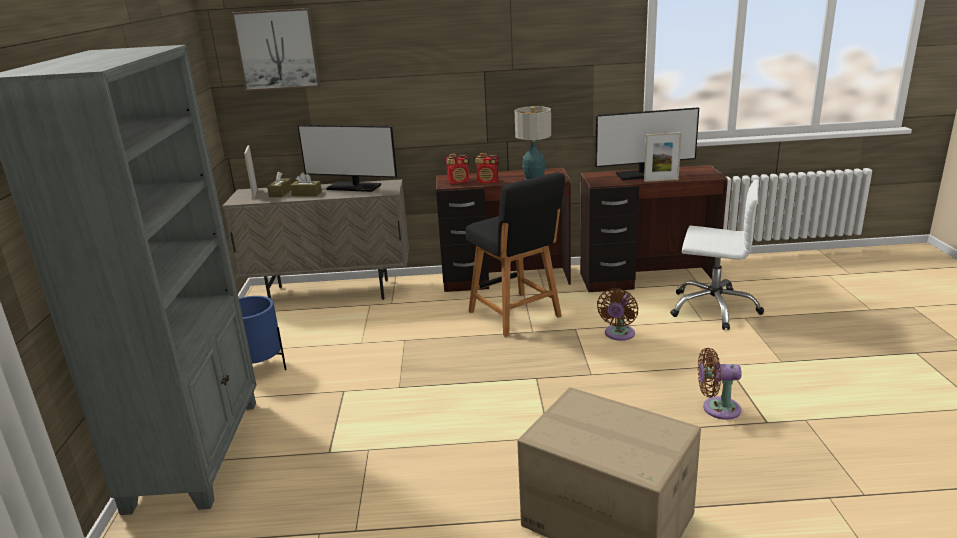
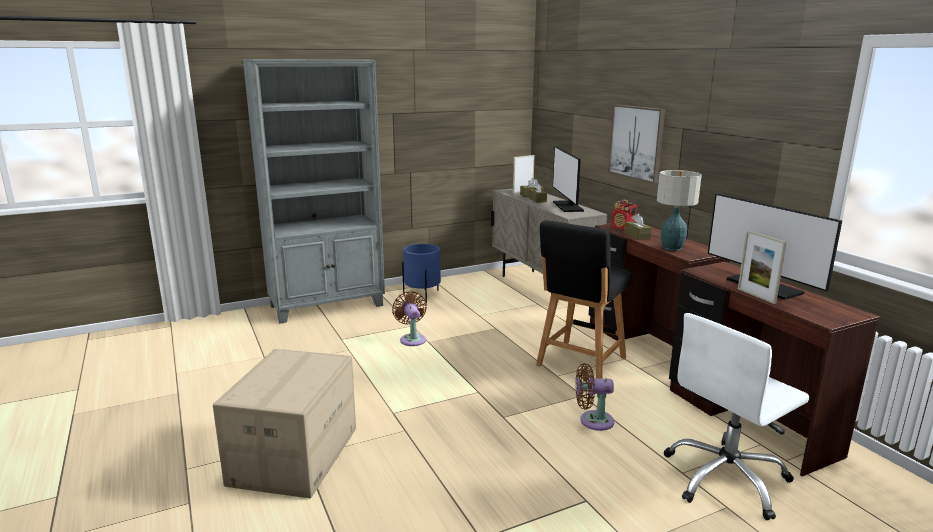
camera: 65 degrees right, 5 degrees down
(277, 49) = (563, 85): picture -> picture (636, 142)
(488, 182) = (637, 236): radio -> brown tissue box
(713, 308) = (726, 478): white office chair -> white office chair turned 60 degrees clockwise
(717, 408) = (488, 500): brown fan -> brown fan (412, 339)

